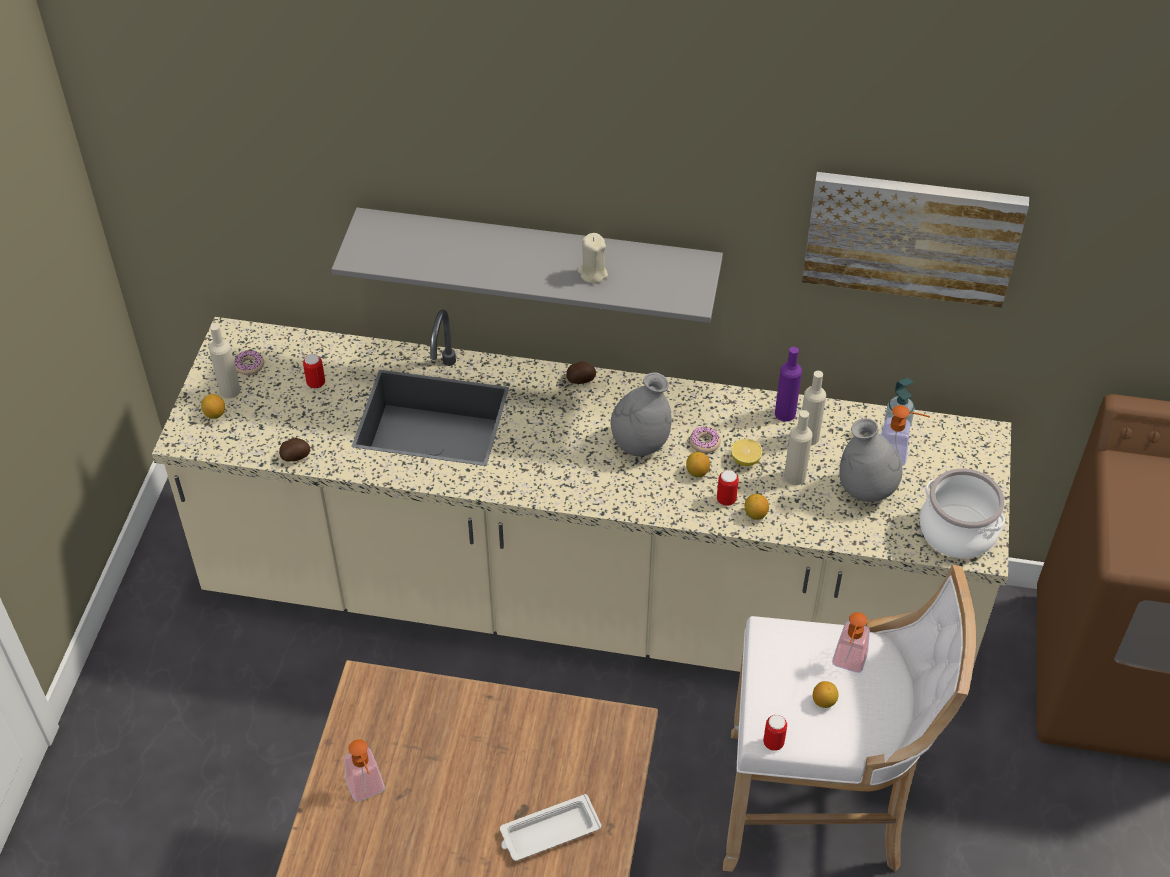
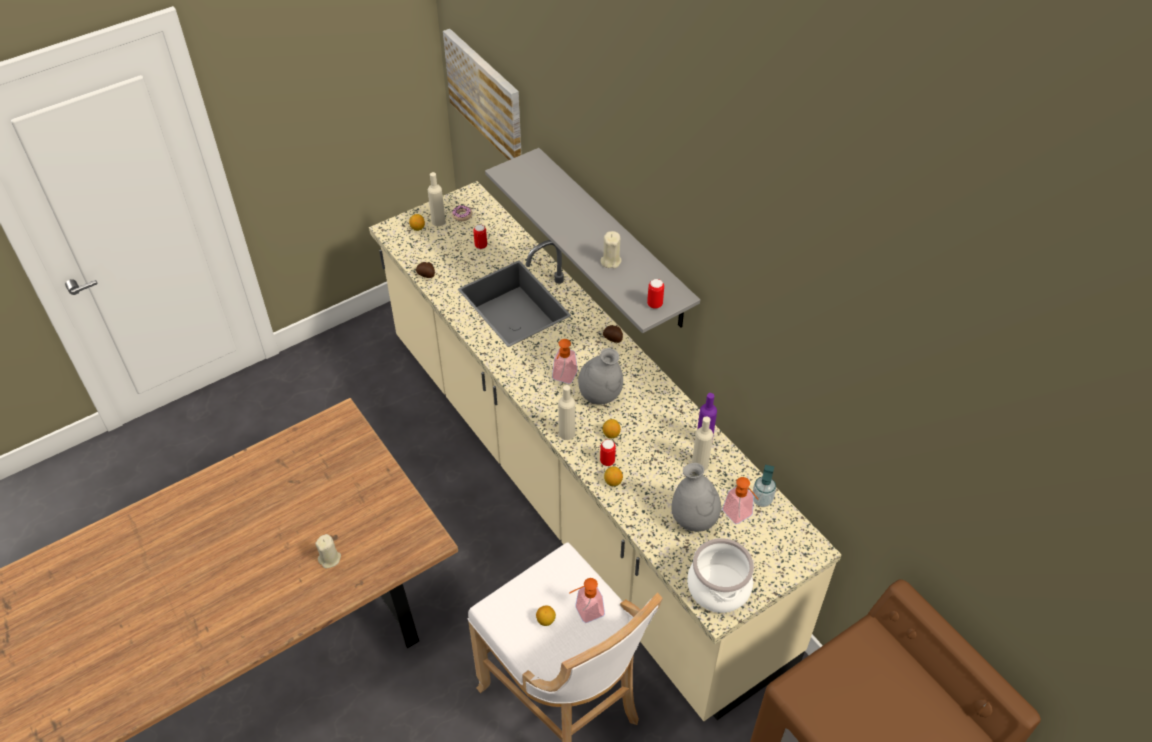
camera: 45 degrees right, 0 degrees up
(368, 791) = (281, 466): soap dispenser -> soap dispenser (563, 378)
(548, 832) = (330, 558): white tray -> beige candle
(704, 443) = (636, 422): donut -> none
(745, 460) = (646, 448): lemon -> none
(773, 743) = (491, 617): can -> can (654, 304)
(794, 476) = (662, 479): beige bottle -> beige bottle (567, 433)
(911, 236) = (801, 360): picture -> picture (486, 95)

